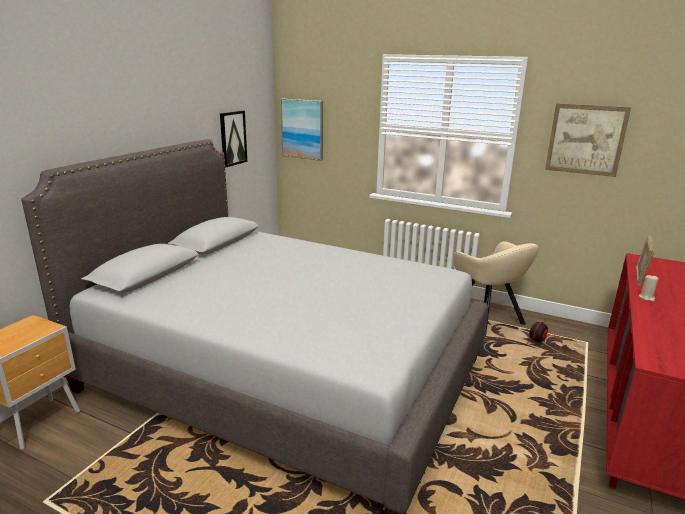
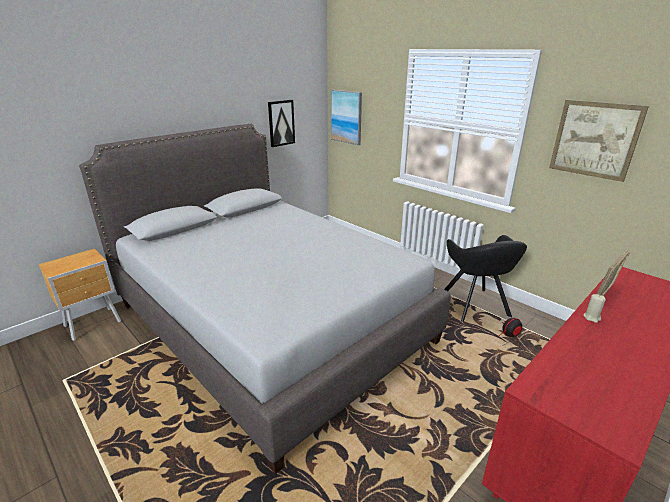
camera: 20 degrees right, 5 degrees up
(487, 320) = (475, 307): beige armchair -> black armchair

